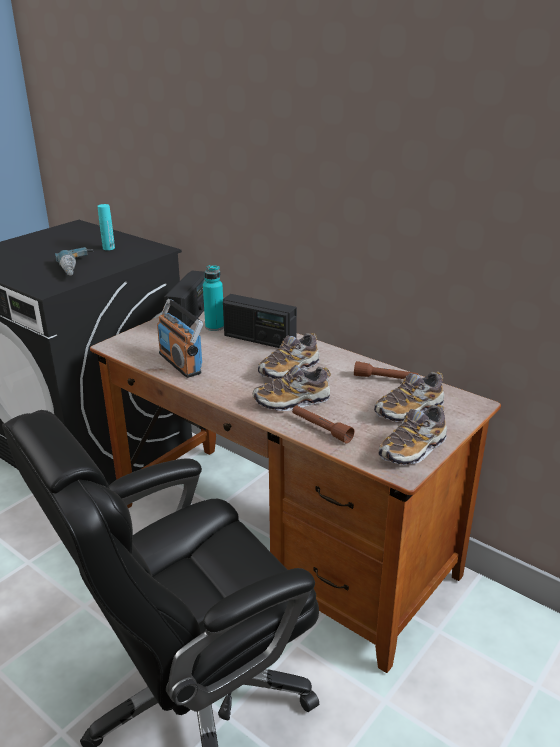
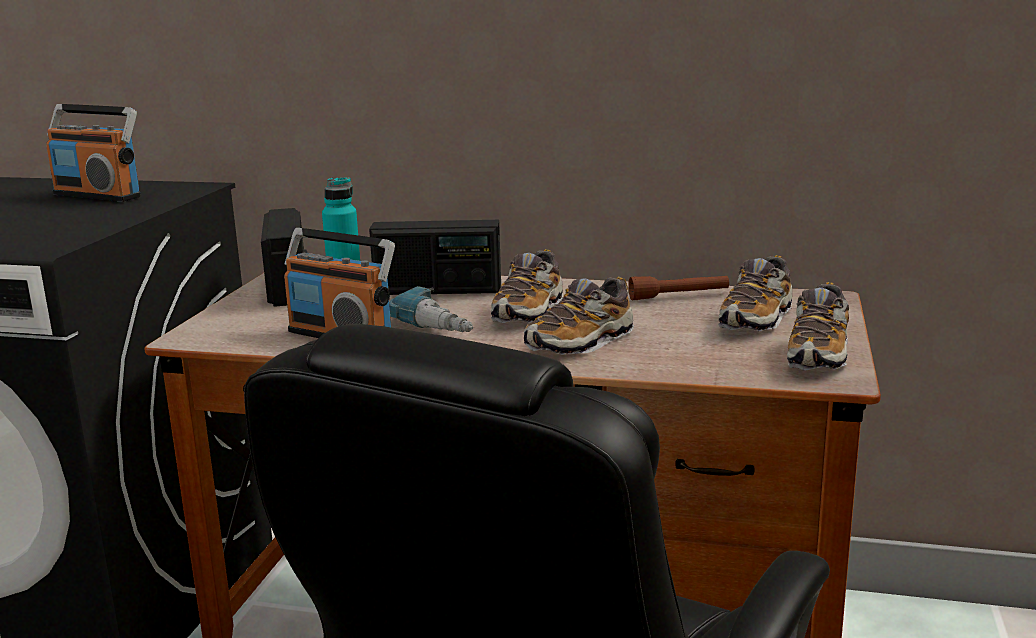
camera: 25 degrees left, 10 degrees down
(79, 268) = (75, 220): power drill -> power drill (443, 323)
(108, 248) = (98, 195): turquoise bottle -> radio
(321, 429) = (664, 361): brown flashlight -> none

